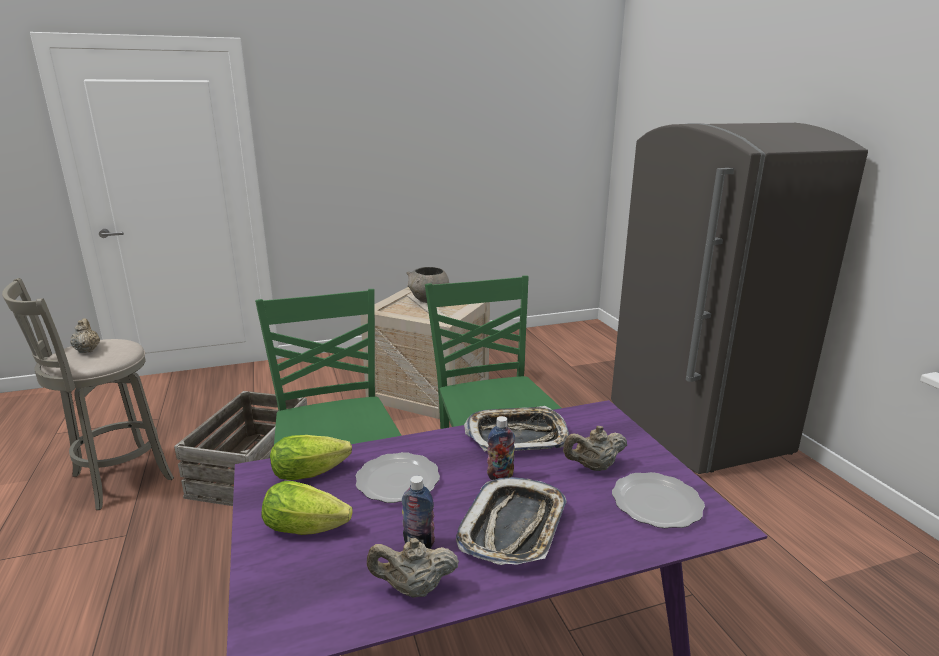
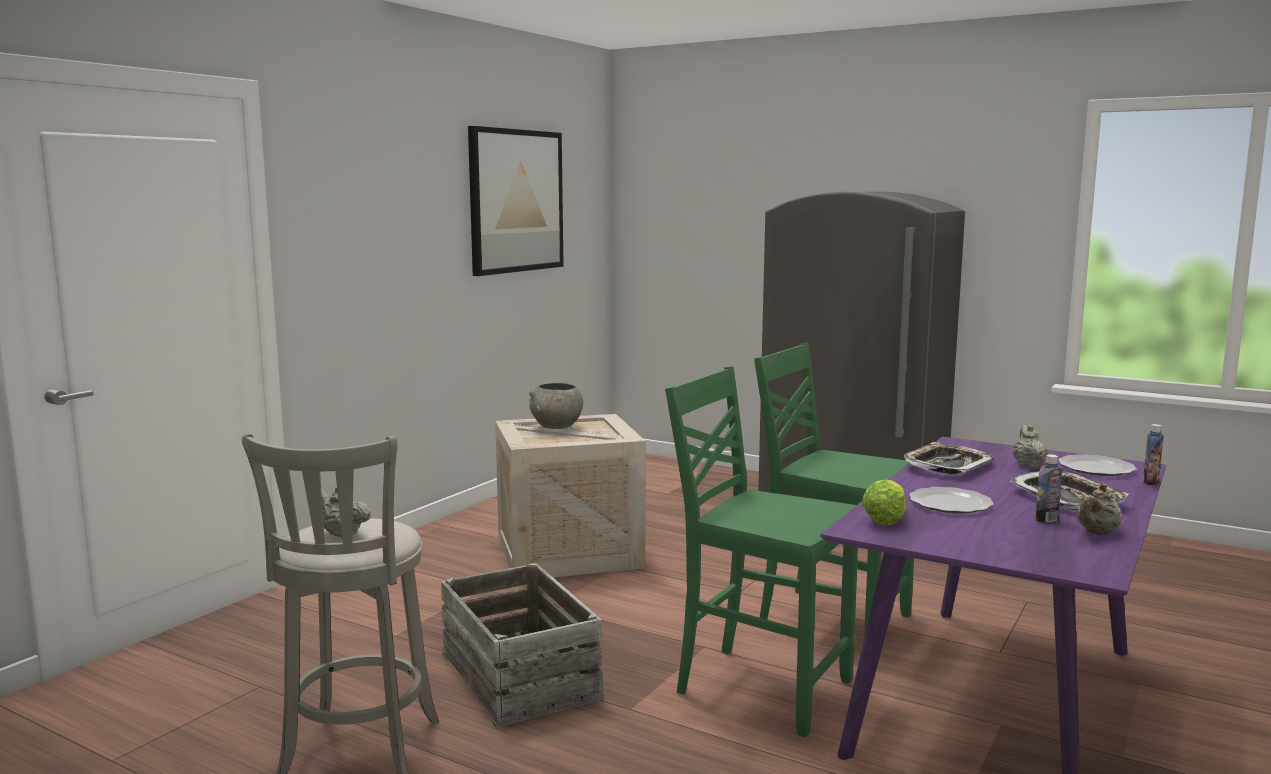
camera: 40 degrees left, 10 degrees down
(310, 527) = (973, 536): lettuce -> none
(495, 121) = (516, 201): none -> picture
(500, 476) = (996, 483): bottle -> bottle (1150, 482)
(594, 467) = (1028, 465): beige teapot -> beige teapot turned 150 degrees clockwise

